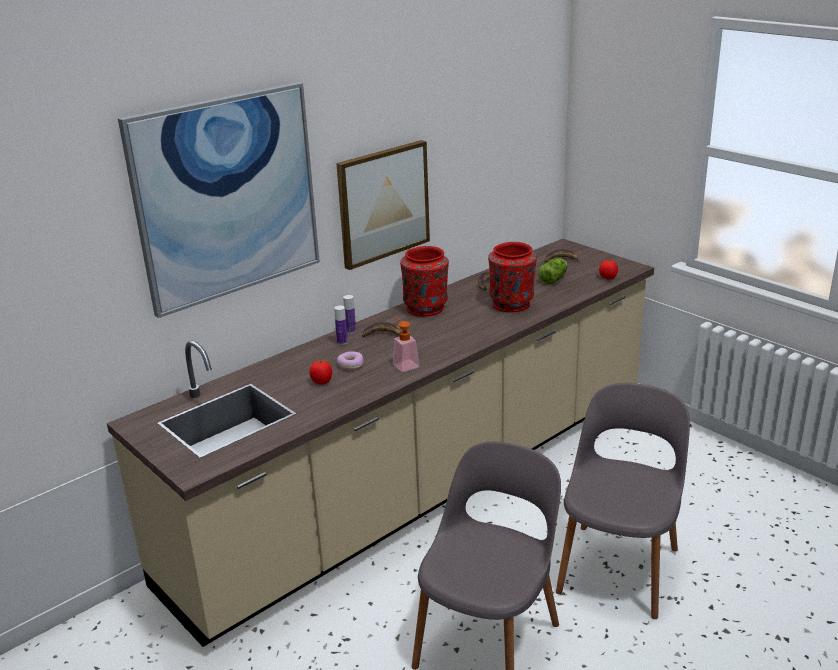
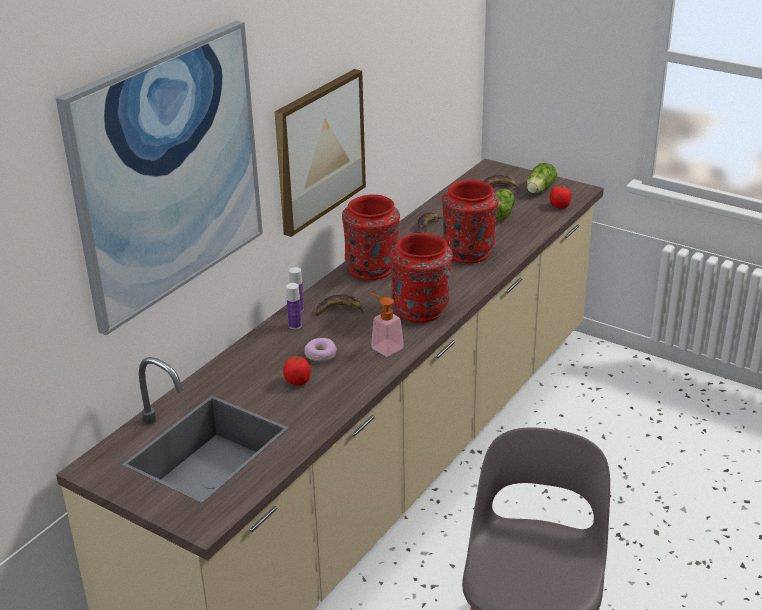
camera: 15 degrees left, 5 degrees up
(449, 342) = (421, 310): none -> red vase
(596, 264) = (539, 190): none -> lettuce
(619, 567) = (634, 537): grey chair -> none

